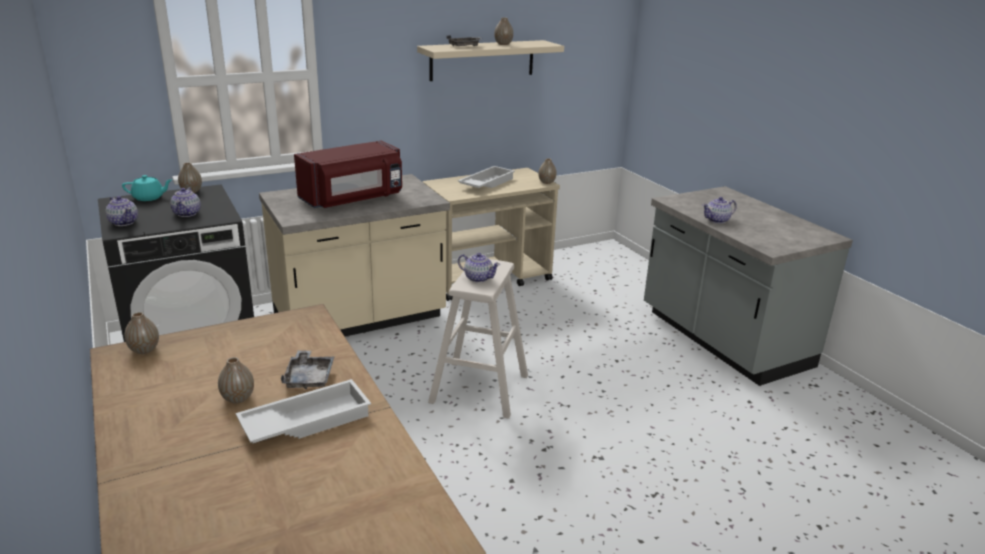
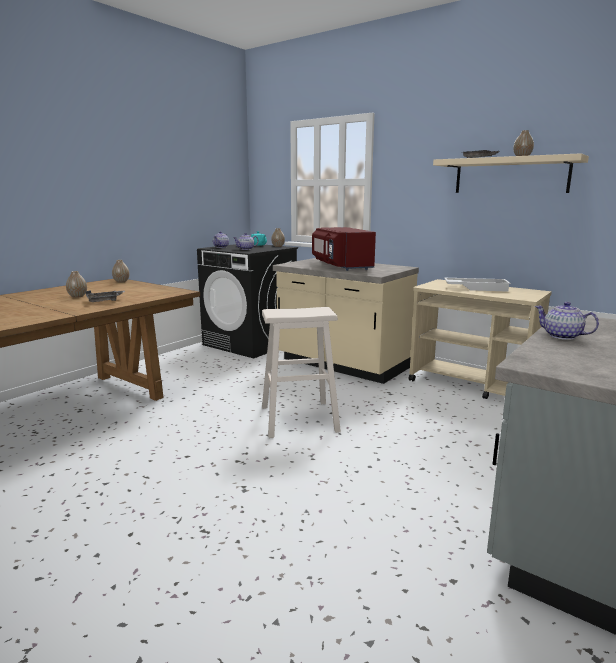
camera: 65 degrees right, 10 degrees down
(306, 420) = (56, 306): white tray -> none
(353, 199) = (340, 266): red microwave -> red microwave turned 45 degrees clockwise
(478, 278) = (291, 311): teapot -> none
(546, 182) = (530, 298): vase -> none

